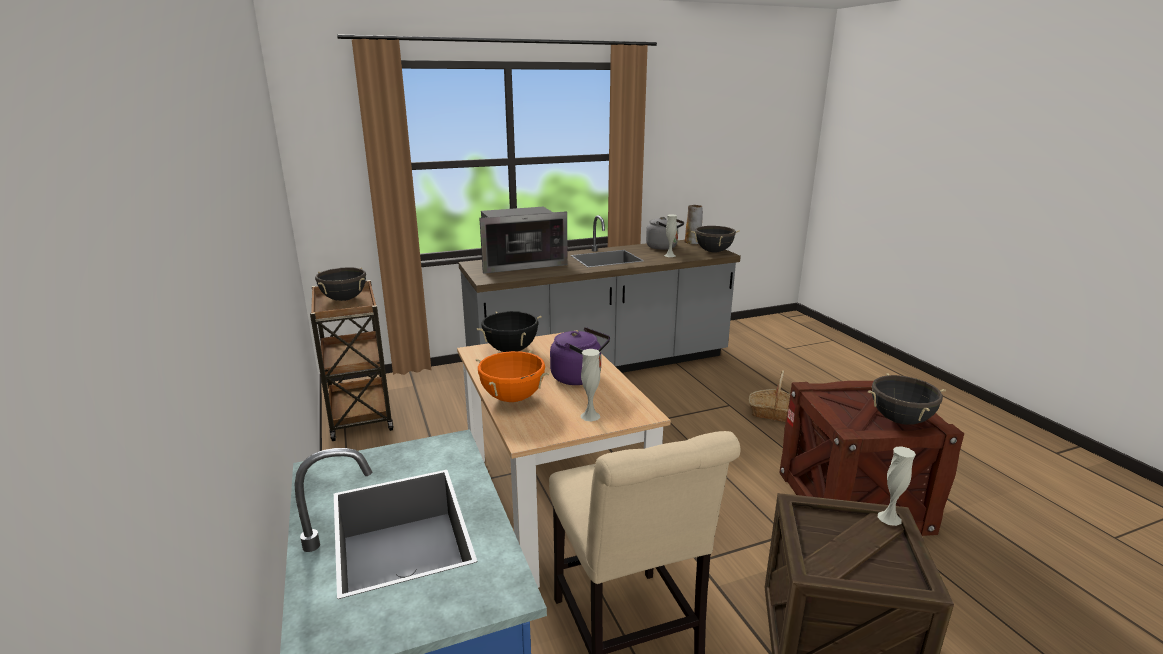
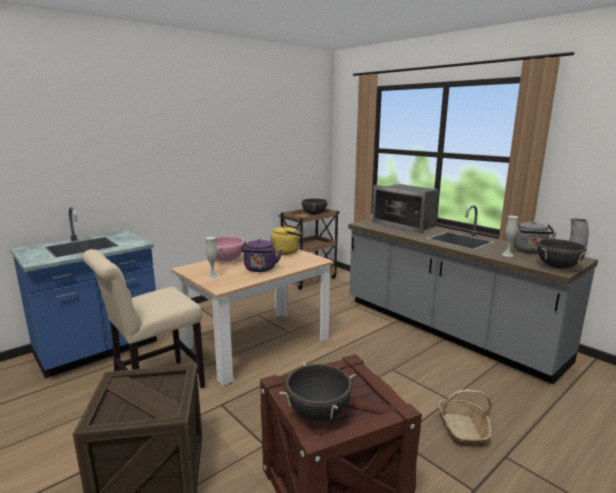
camera: 70 degrees right, 5 degrees down
(511, 350) = (287, 252): black cooking pot -> yellow kettle
(513, 398) = (226, 260): orange cooking pot -> pink cooking pot
(889, 518) = (170, 411): white vase -> none

